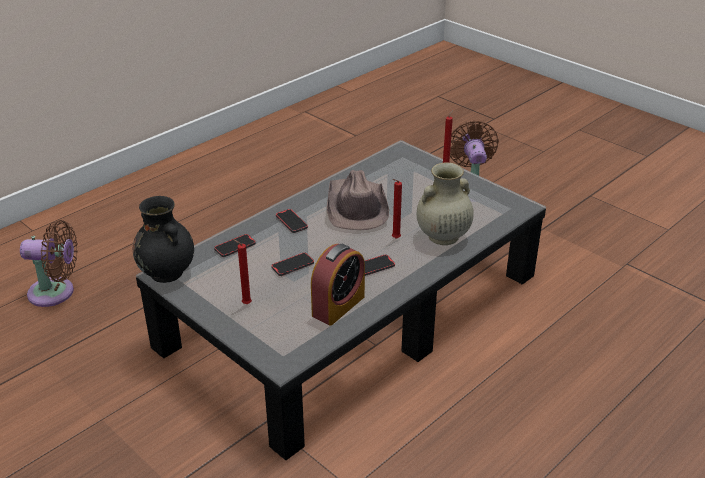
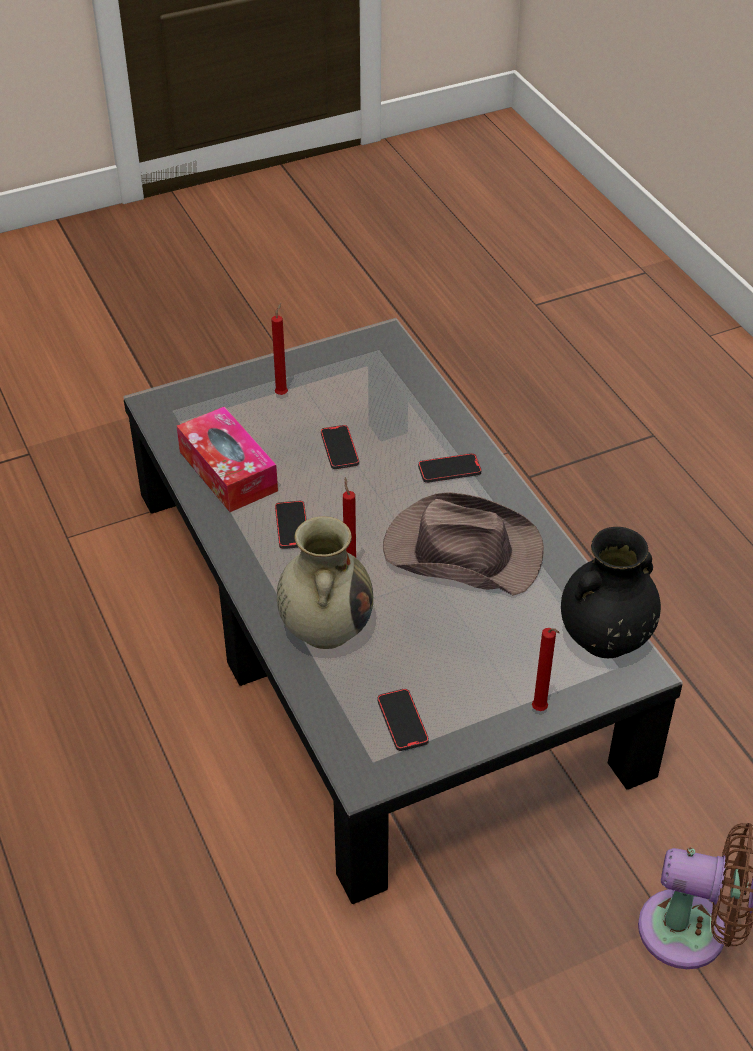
camera: 110 degrees right, 10 degrees up
(56, 293) = (547, 349): brown fan -> none
(167, 273) = (383, 341): black vase -> black vase (604, 639)
(235, 247) = (412, 405): phone -> phone (402, 721)
(338, 306) = (228, 471): alarm clock -> tissue box

